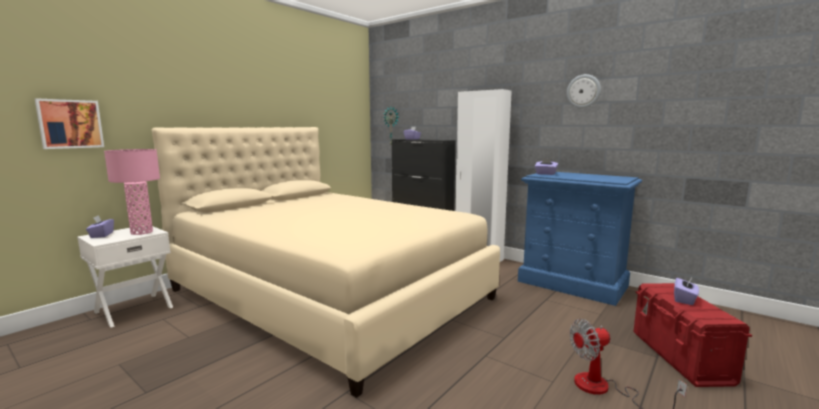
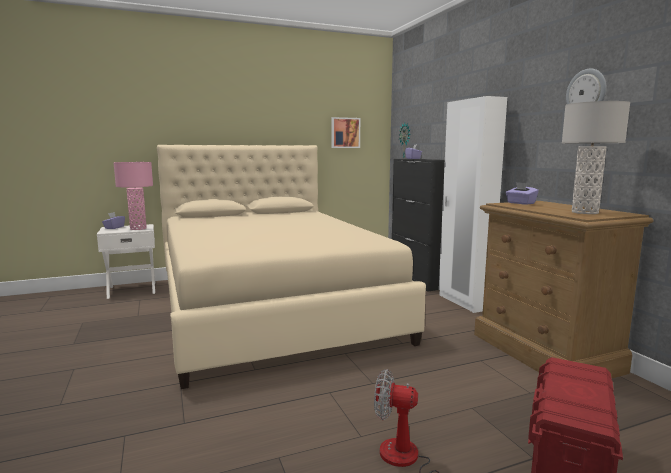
camera: 30 degrees right, 0 degrees up
(70, 124) = (102, 141): picture -> picture (345, 133)
(572, 284) = (544, 352): blue dresser -> brown dresser
(605, 178) = (584, 212): none -> white table lamp
(684, 299) = (575, 387): purple tissue box -> none

